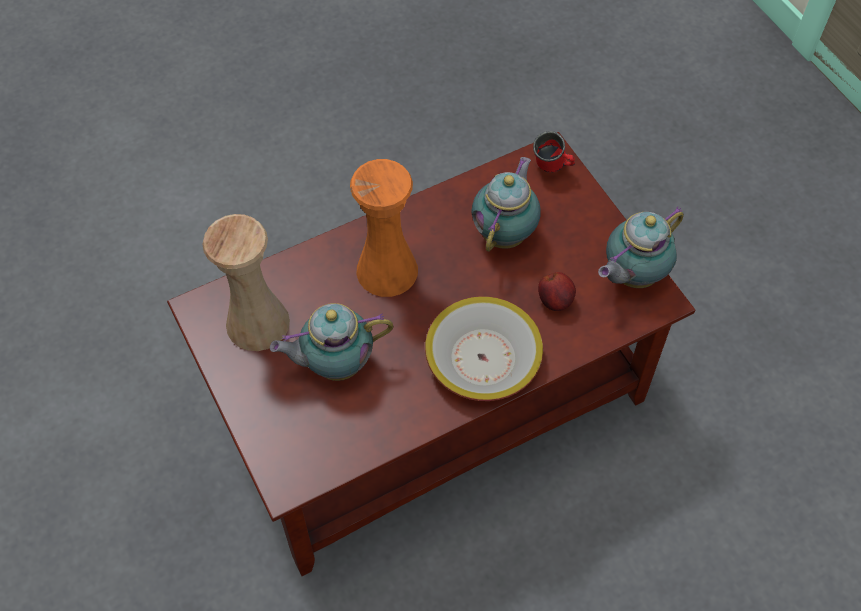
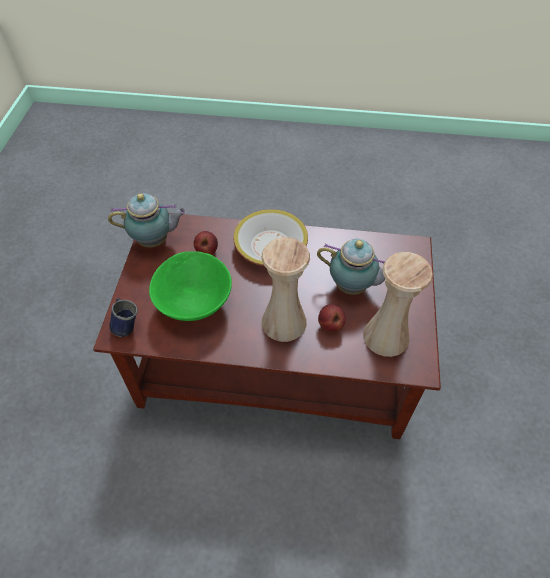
camera: 145 degrees left, 5 degrees down
(331, 298) = (330, 325): none -> apple
(387, 270) = (284, 322): orange vase -> beige vase
(505, 233) = (195, 302): teapot -> green bowl
(552, 168) = (126, 324): red mug -> blue mug

